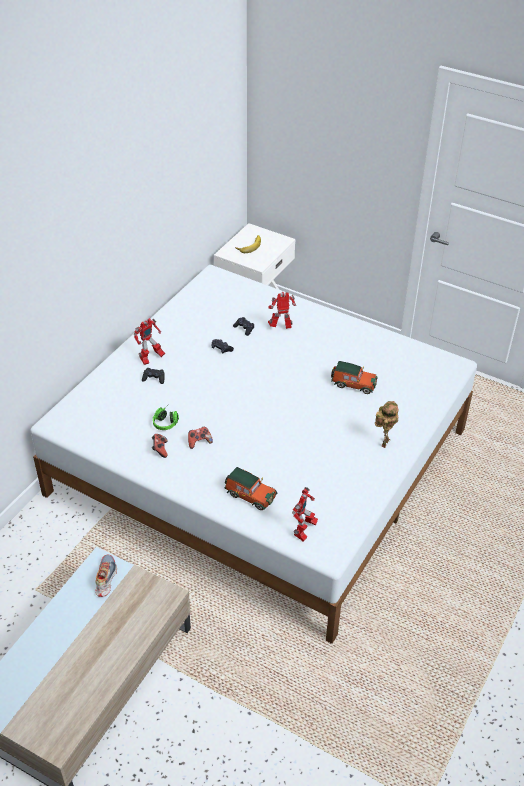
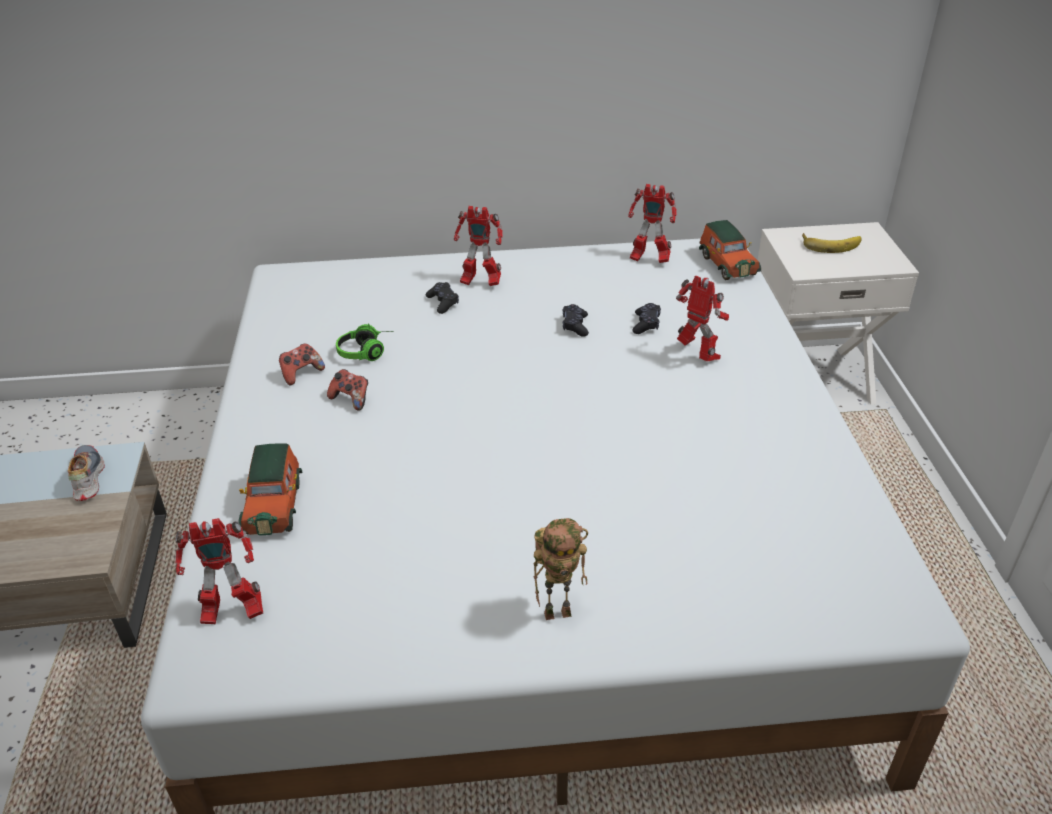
camera: 55 degrees right, 5 degrees down
(105, 578) = (87, 478): shoe -> shoe turned 75 degrees counterclockwise
(196, 299) = (648, 259): none -> toy robot
(353, 384) = (668, 494): toy car -> toy car (726, 264)

